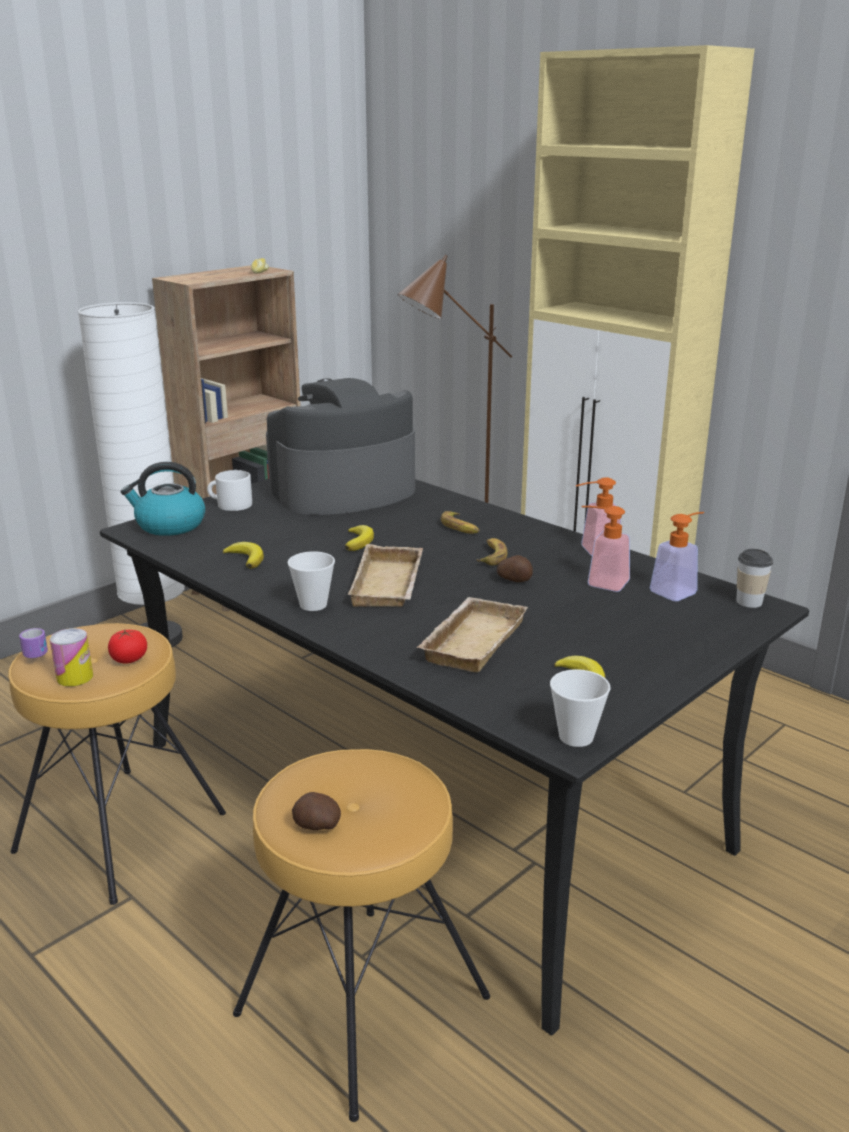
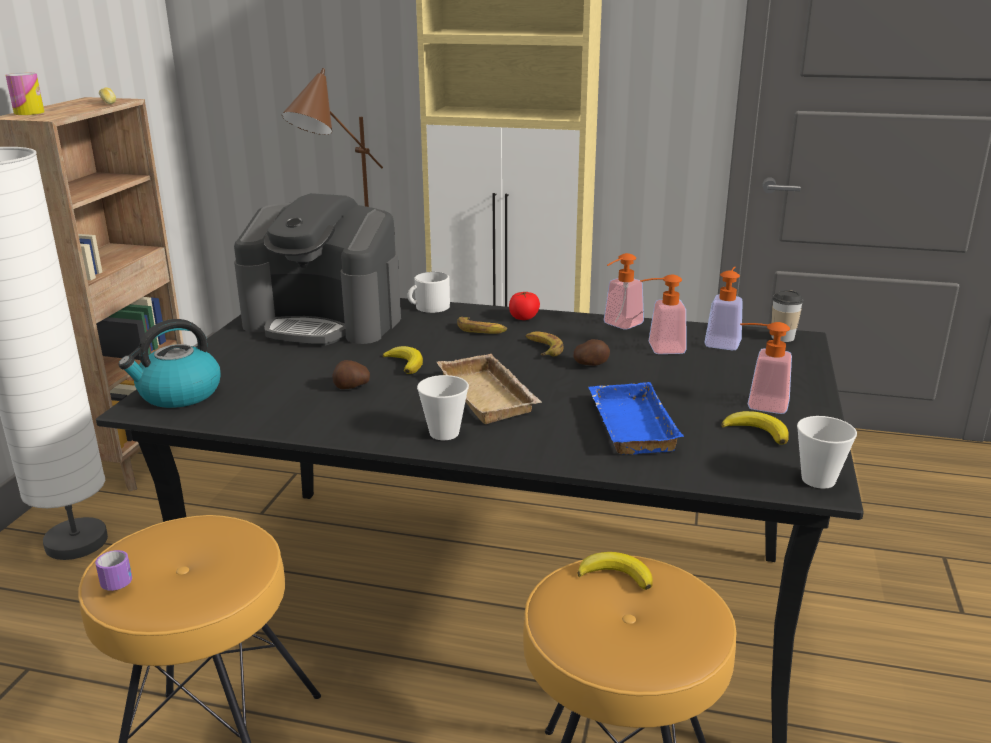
camera: 30 degrees left, 0 degrees up
(75, 677) = (192, 593): can -> can (29, 113)
(129, 659) = (235, 553): tomato -> tomato (524, 317)
(230, 504) = (220, 358): white mug -> white mug (428, 307)
(246, 558) = (313, 406): banana -> banana (616, 575)
(316, 826) = (630, 648): potato -> potato (351, 387)
(343, 491) = (325, 321): coffee machine -> coffee machine turned 105 degrees counterclockwise
(471, 640) = (628, 425): beige tray -> blue tray
(623, 656) = (759, 404): none -> soap dispenser

